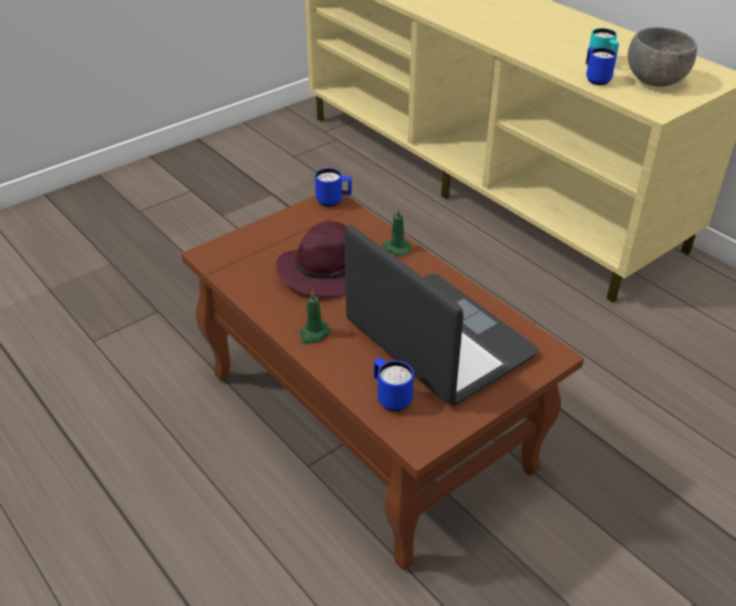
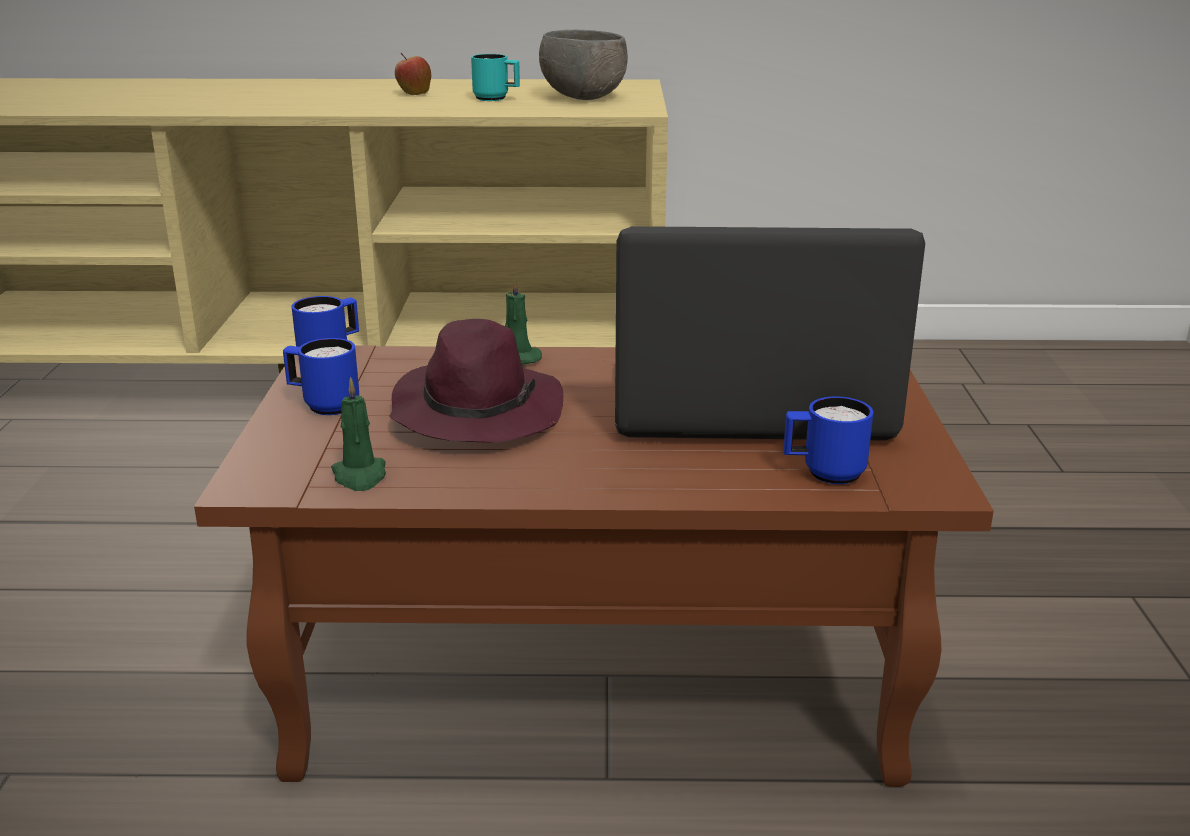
camera: 50 degrees left, 15 degrees down
(314, 334) = (602, 475): green candle -> green candle (360, 476)
(568, 38) = (414, 94): none -> apple
(595, 79) = (523, 108): blue mug -> blue mug (323, 405)

